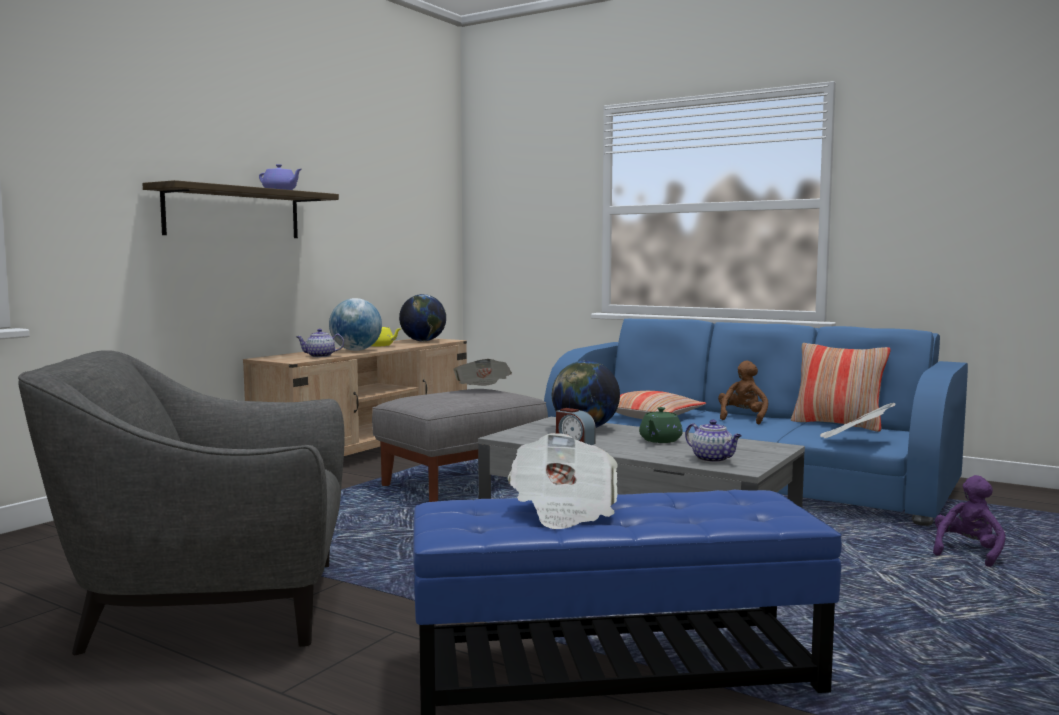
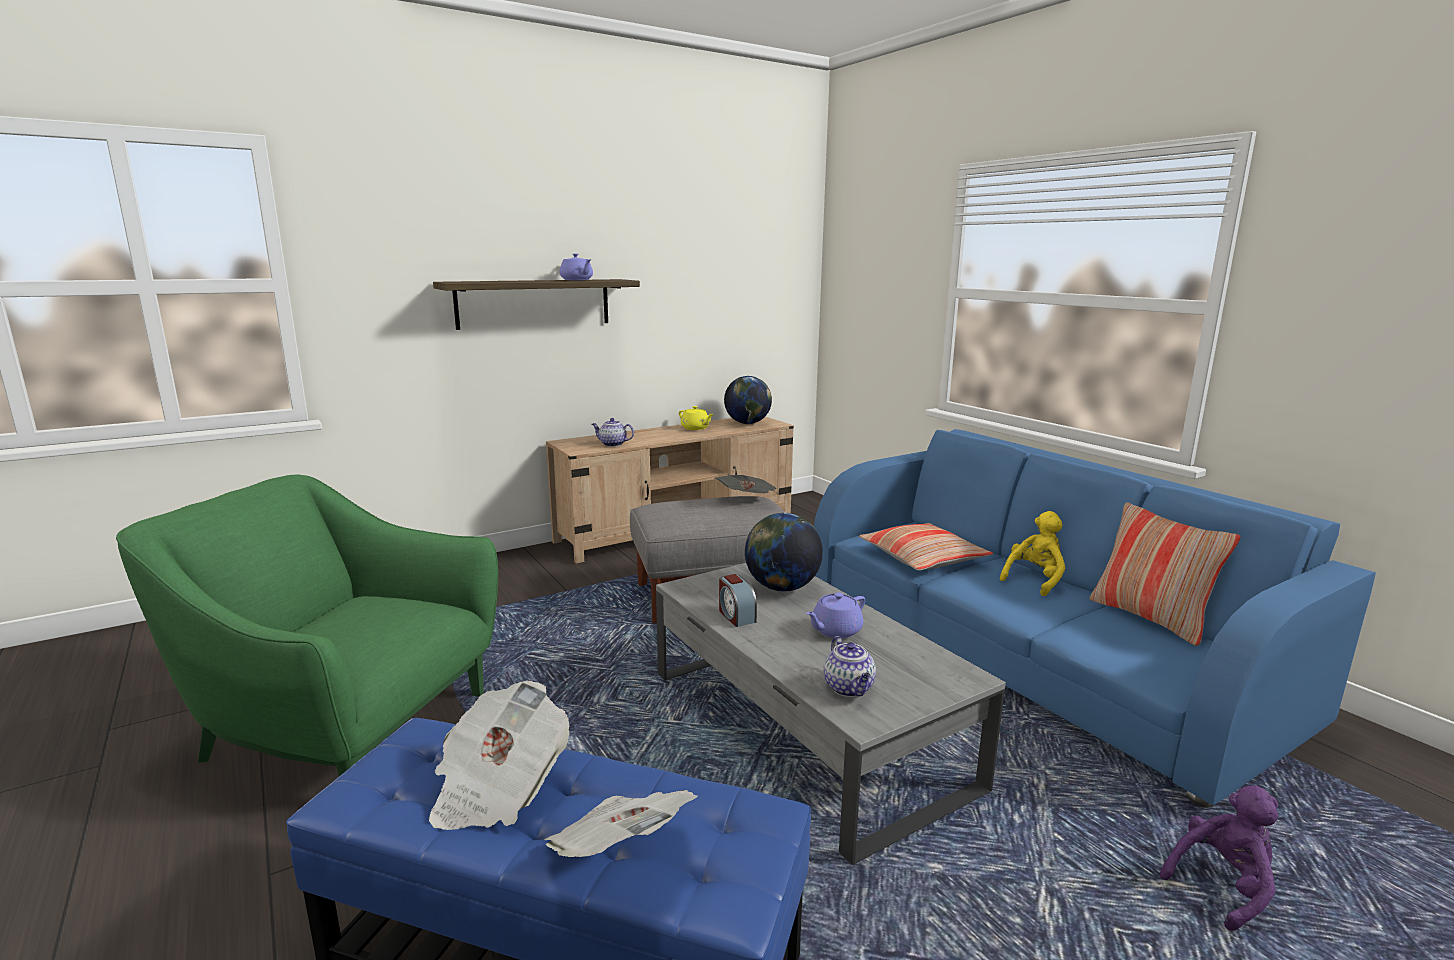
camera: 25 degrees right, 10 degrees up
(211, 607) = (345, 727): grey armchair -> green armchair
(356, 350) = (660, 436): globe -> none
(660, 440) = (835, 630): green teapot -> purple teapot
(742, 418) = (1034, 580): brown plush toy -> yellow plush toy
(854, 440) = (1135, 660): newspaper -> newspaper (621, 852)

